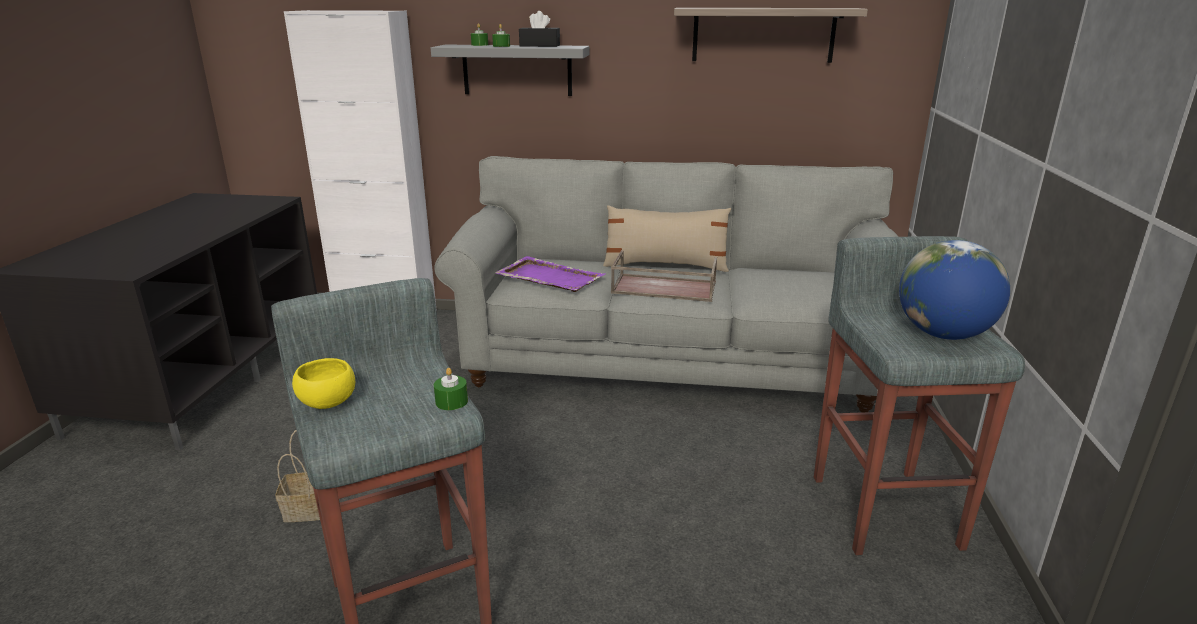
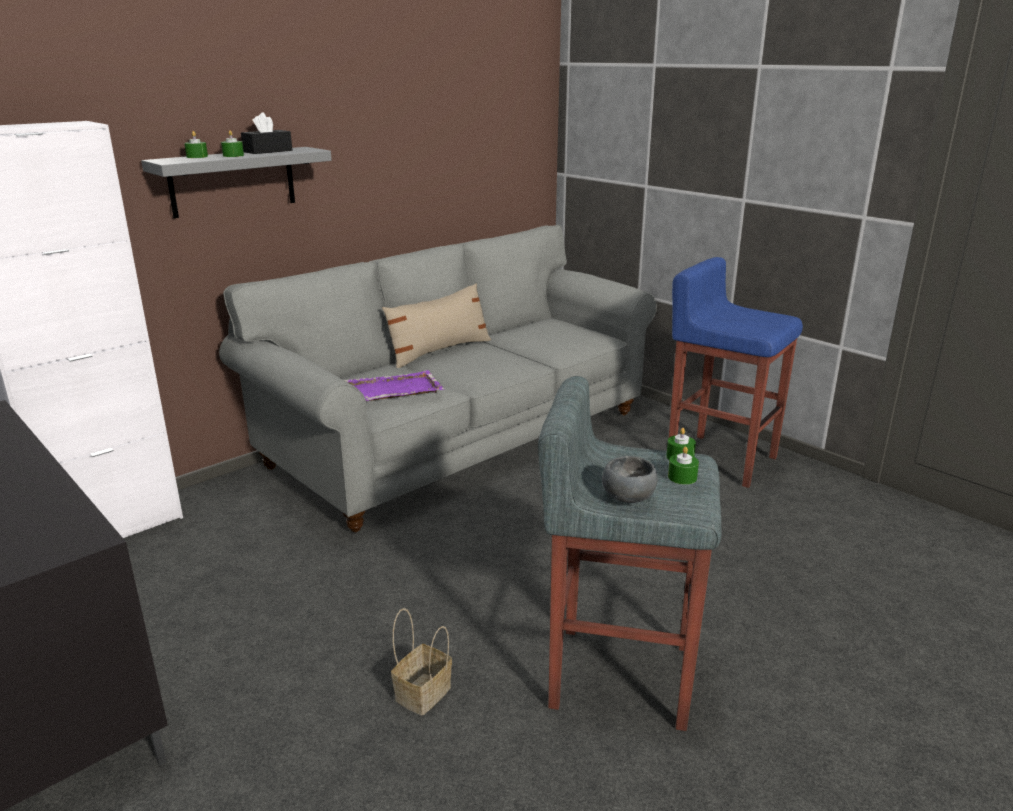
camera: 50 degrees left, 0 degrees up
(327, 403) = (629, 498): yellow bowl -> grey bowl
(403, 415) = (682, 477): none -> green candle
(662, 288) = (479, 367): brown tray -> none
(763, 35) = (449, 123): shelf -> none
(885, 509) = (720, 459): grey stool -> blue stool
(943, 334) = (756, 319): globe -> none

